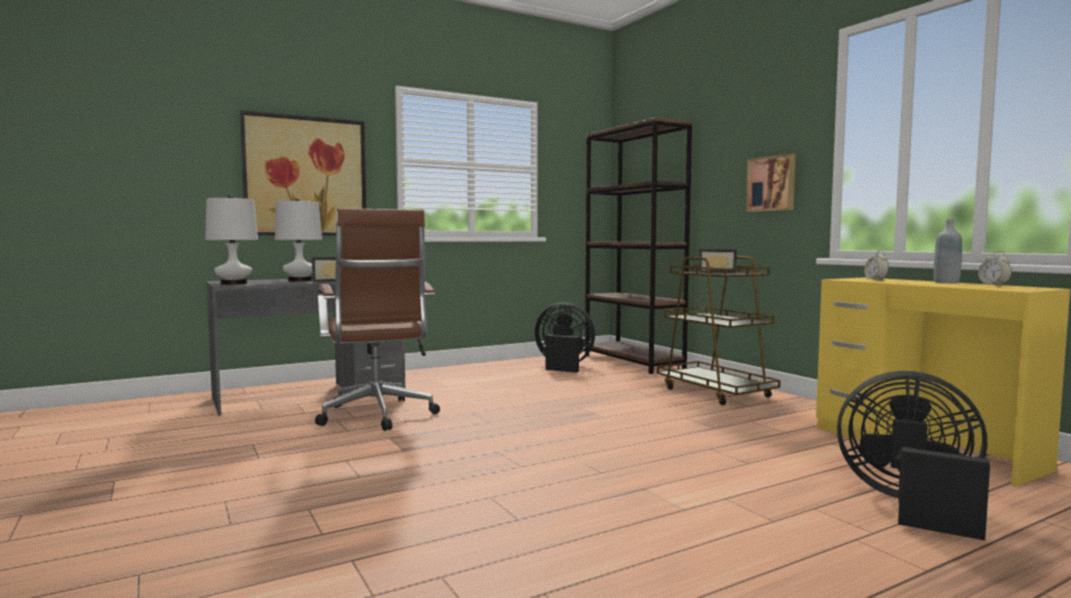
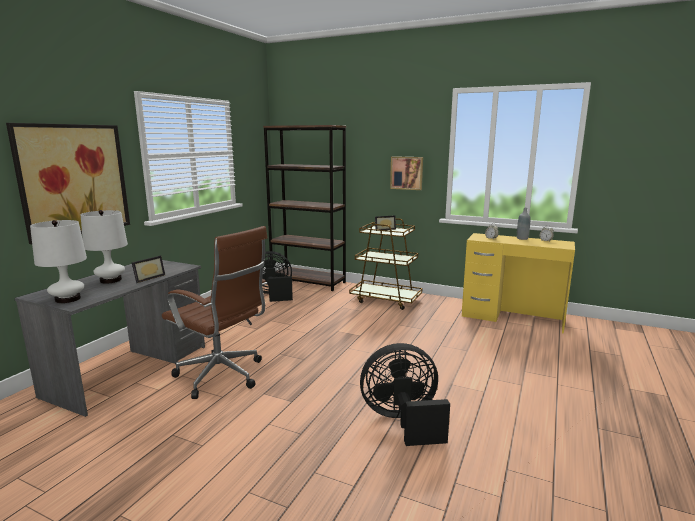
camera: 35 degrees left, 10 degrees up
(911, 505) = (549, 356): black fan -> black fan (403, 421)

